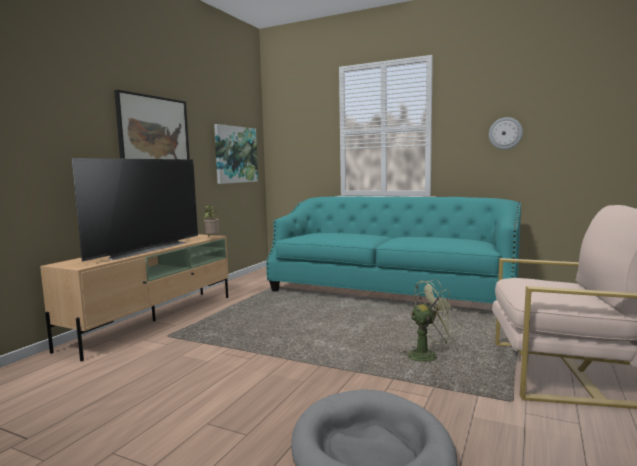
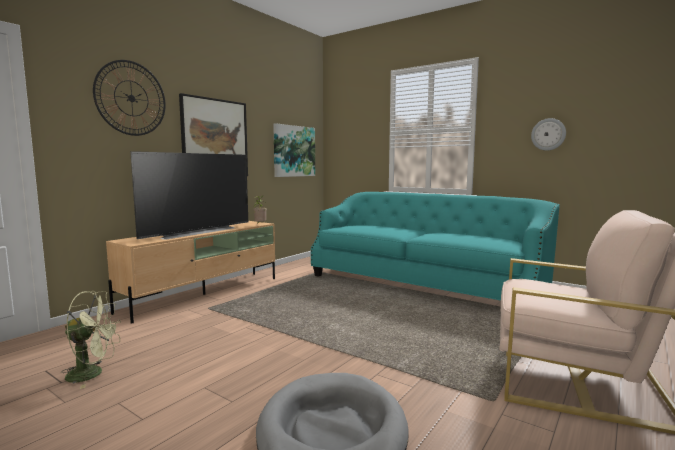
camera: 10 degrees right, 0 degrees up
(62, 95) = (131, 98): none -> wall clock
(428, 355) = (430, 347): green fan -> green fan (93, 374)

